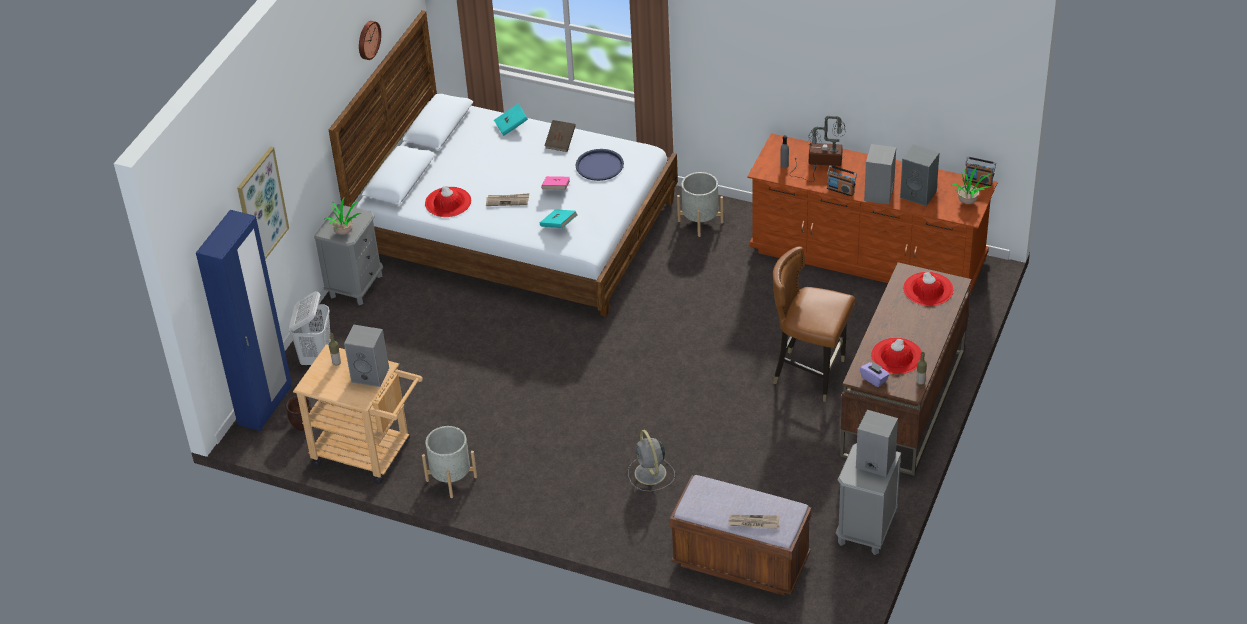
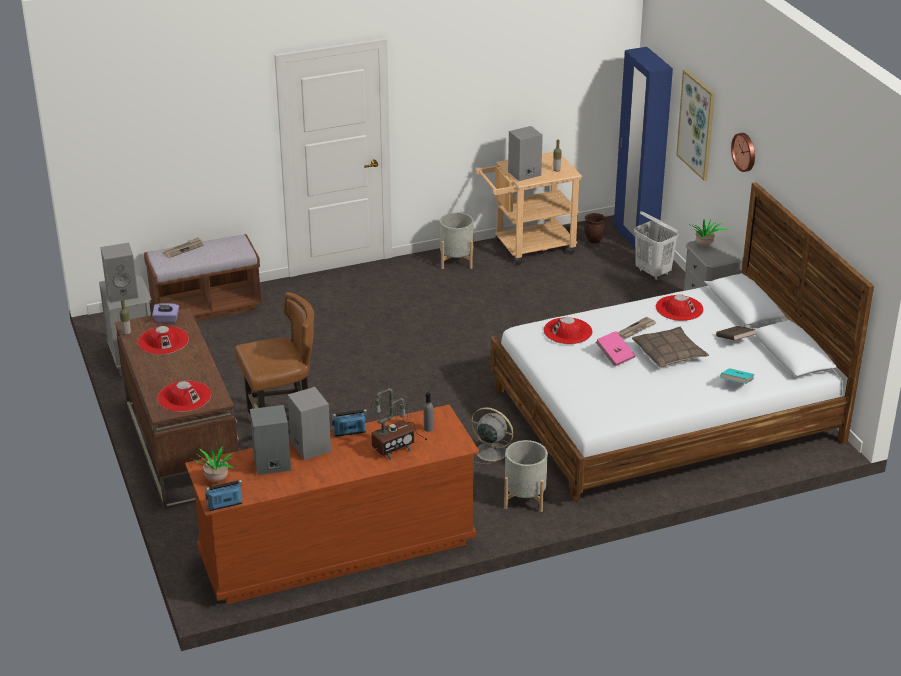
camera: 135 degrees right, 10 degrees down
(367, 40) = (816, 193): wall clock -> wall clock (745, 151)
(517, 170) = (669, 353): none -> pillow
(559, 225) = (567, 331): turquoise book -> red hat
(560, 142) = (674, 392): brown book -> brown book (735, 340)
(599, 165) = (611, 390): blue tray -> none
(651, 474) = (327, 320): grey fan -> grey fan (490, 451)

